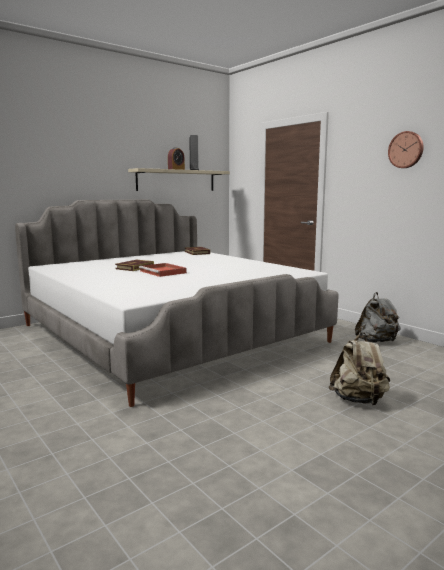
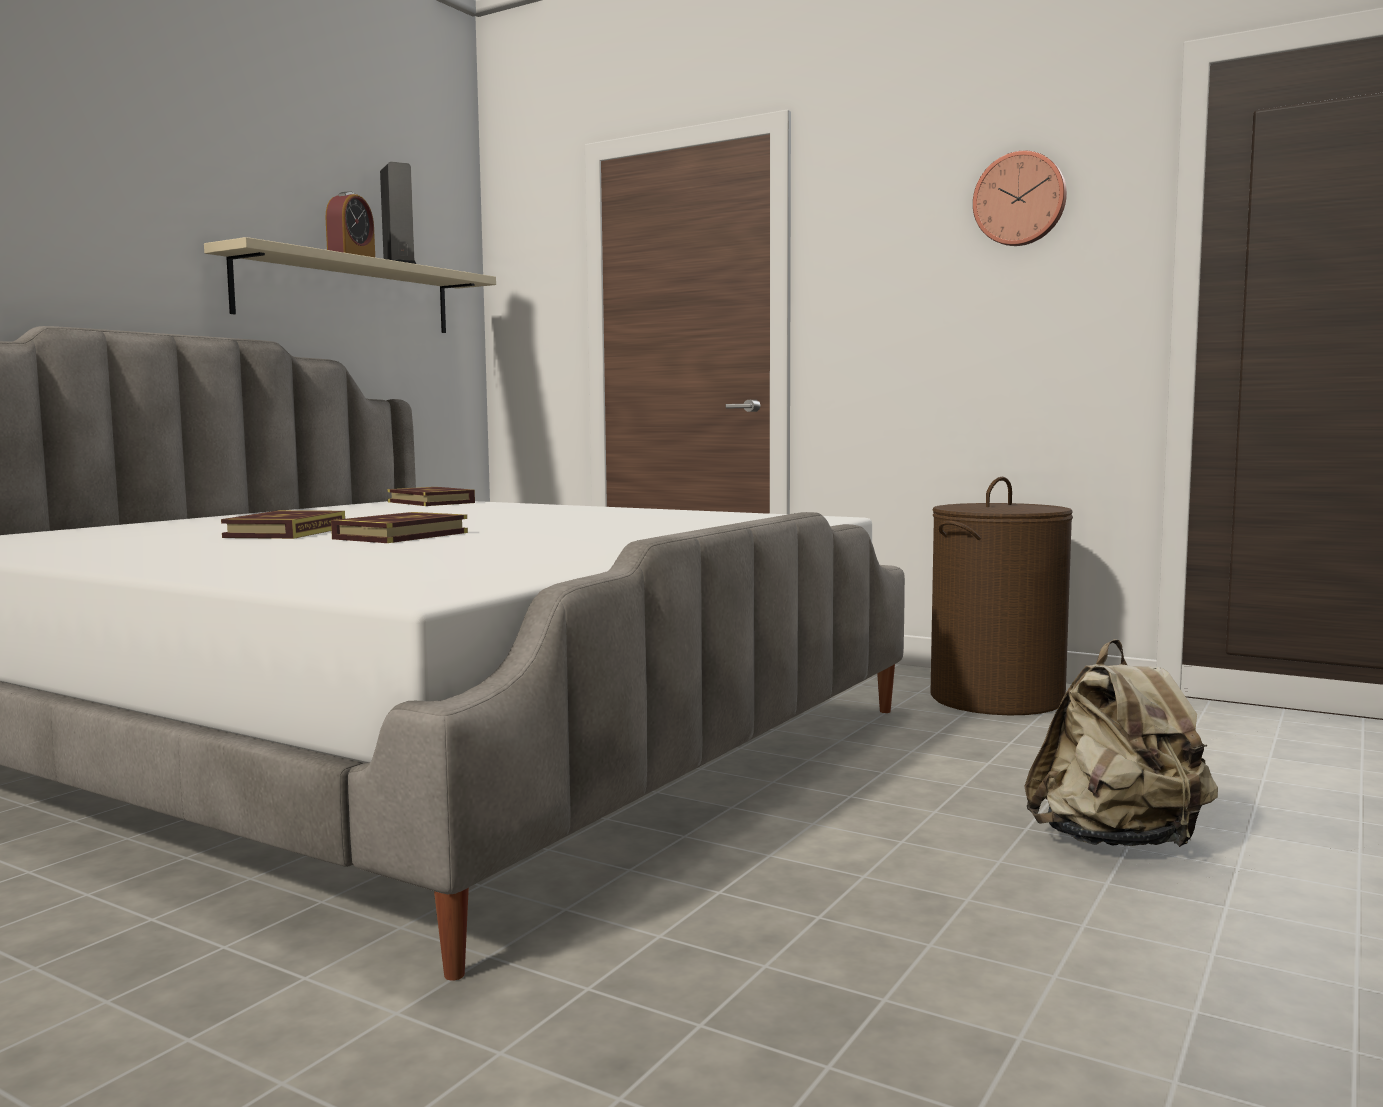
camera: 20 degrees left, 5 degrees down
(163, 272) = (401, 536): red tray -> book
(376, 341) = (996, 698): grey backpack -> brown laundry basket

